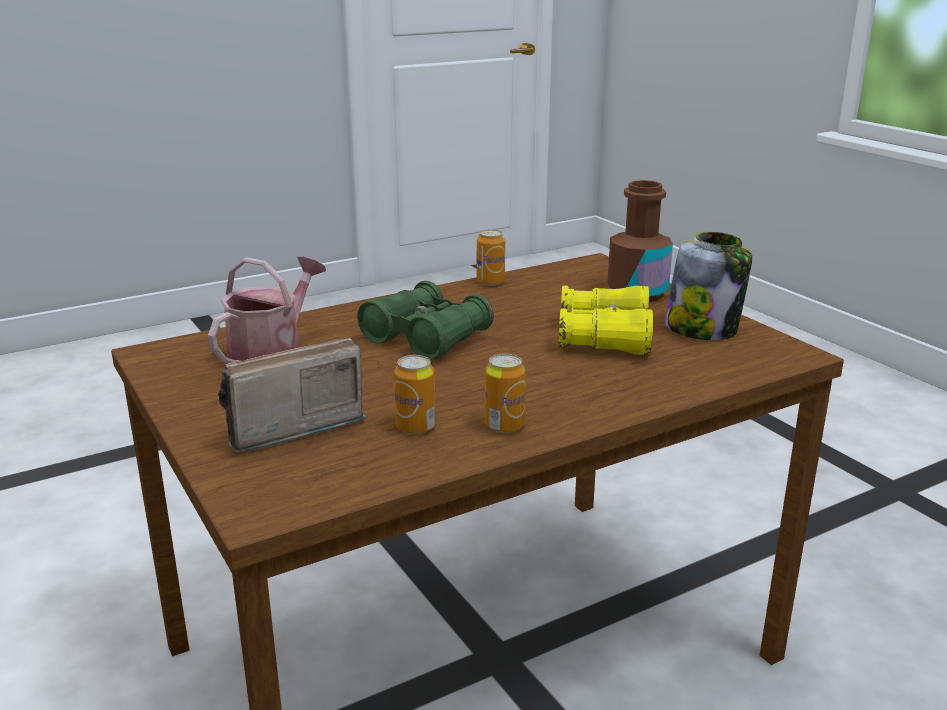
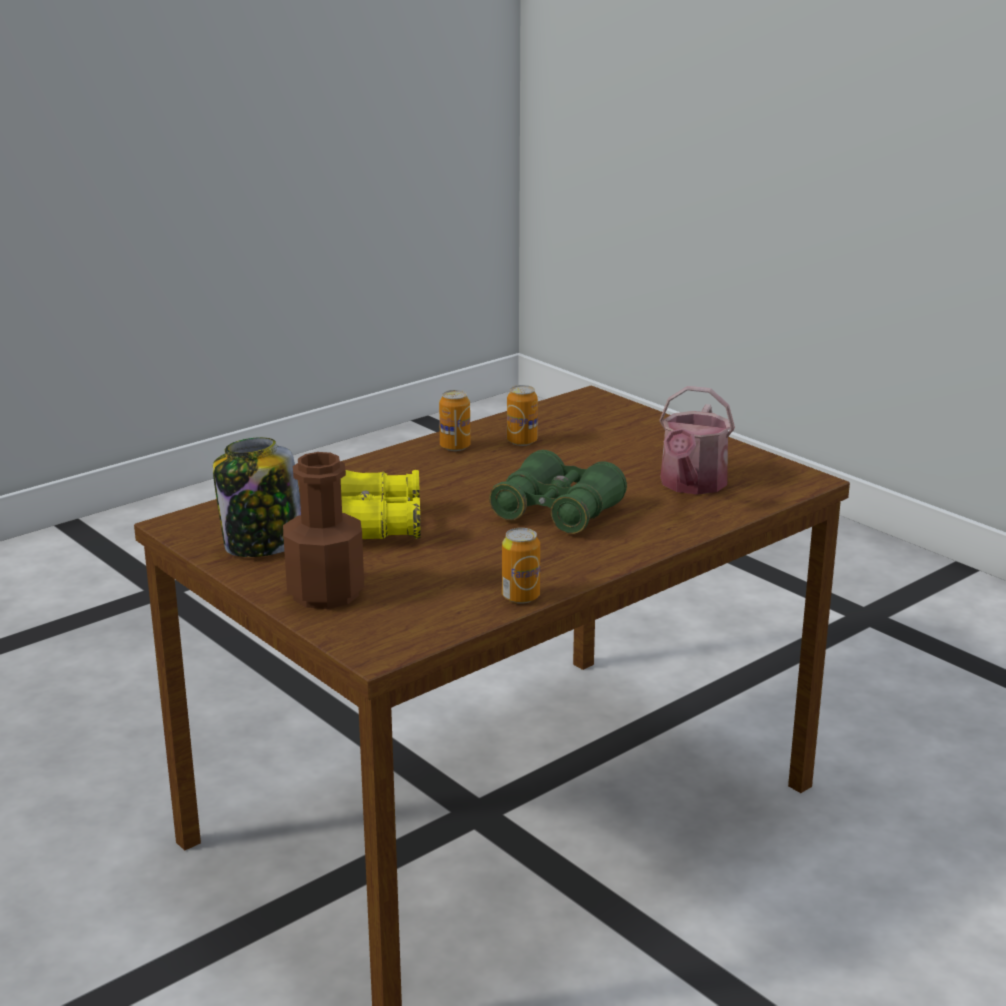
camera: 170 degrees right, 0 degrees up
(287, 427) = (617, 435): radio -> none

